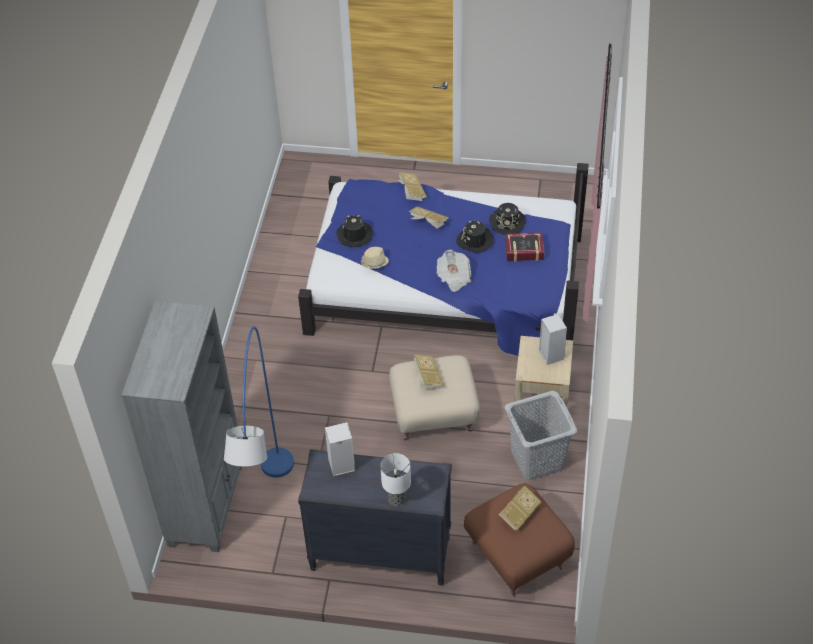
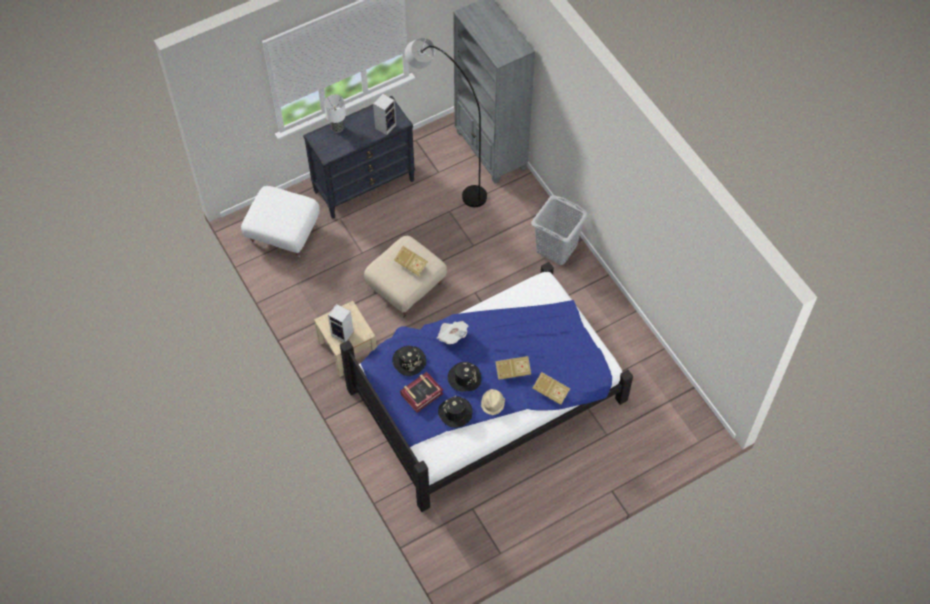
camera: 140 degrees right, 10 degrees up
(272, 517) = (446, 167): blue floor lamp -> grey floor lamp
(354, 235) = (555, 325): black hat -> black hat (409, 361)
(374, 263) = (519, 312): beige hat -> beige hat (493, 403)
(517, 556) = (283, 234): brown ottoman -> white ottoman
(518, 514) = (283, 215): book -> none
(536, 459) = (316, 300): grey laundry basket -> grey laundry basket (557, 248)

